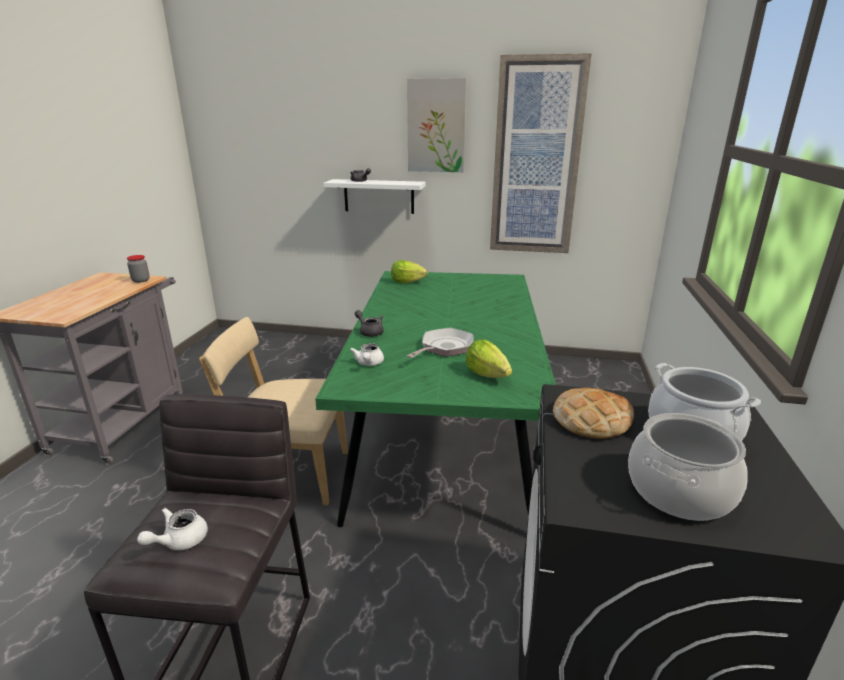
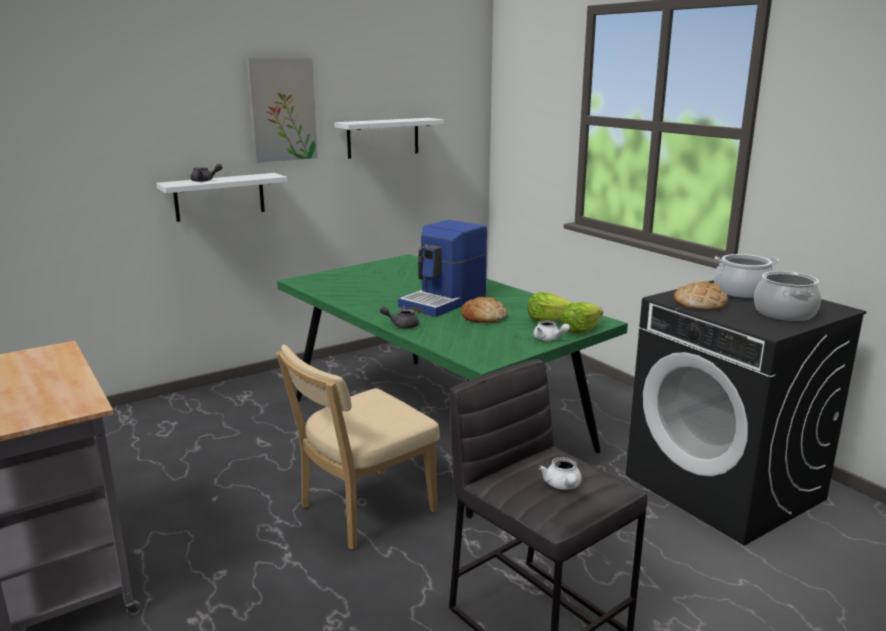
camera: 45 degrees left, 5 degrees down
(141, 280) = (55, 352): jar -> none
(369, 363) = (459, 343): white teapot -> white teapot (549, 339)
(407, 282) = (327, 283): lettuce -> lettuce (580, 331)
(444, 348) = (483, 316): frying pan -> bread
(449, 323) = (444, 301): none -> coffee machine
(536, 159) = (383, 137): picture -> white shelf

